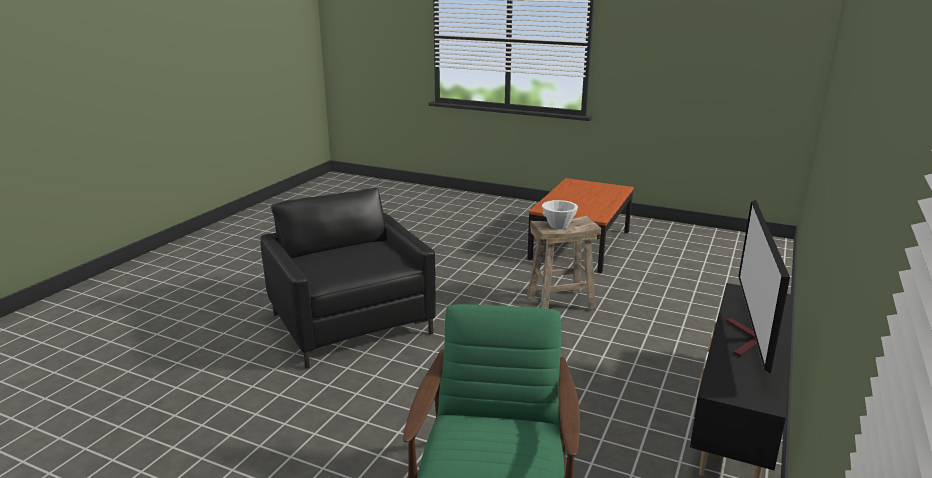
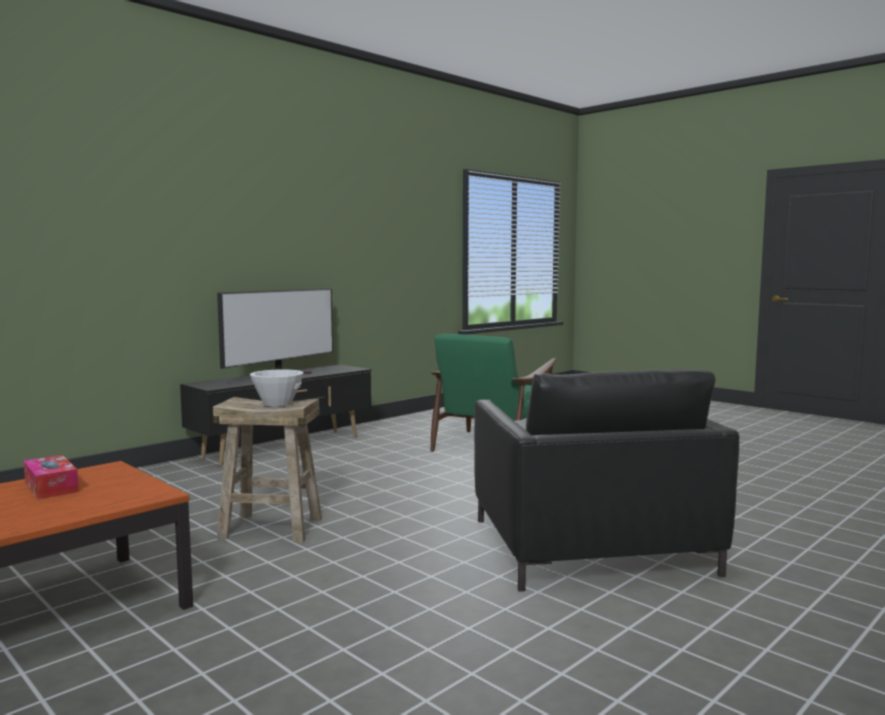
camera: 160 degrees left, 15 degrees down
(592, 205) = (51, 487): none -> tissue box

